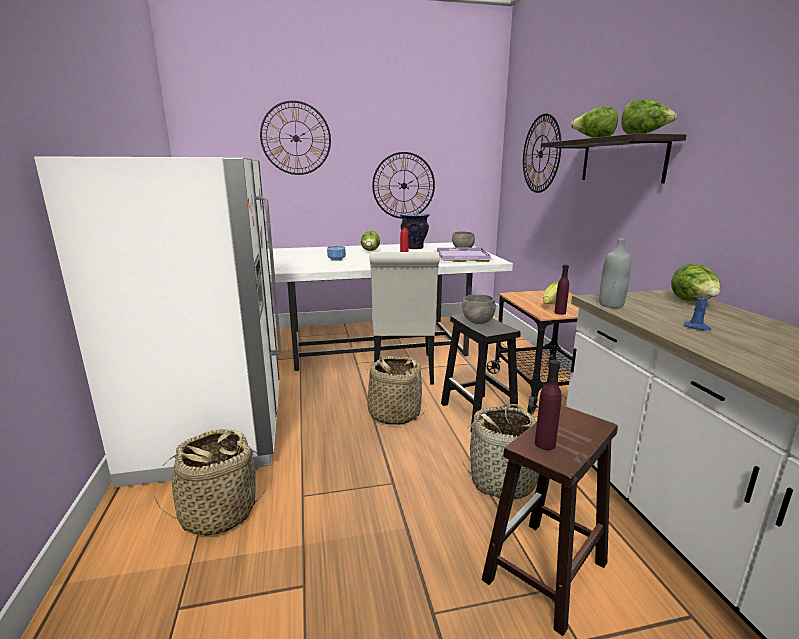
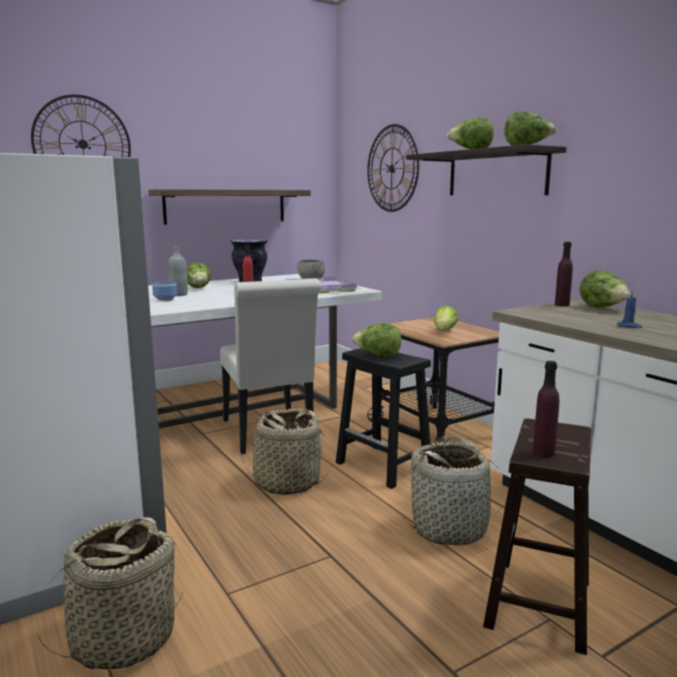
camera: 20 degrees left, 5 degrees down
(403, 185) = (226, 206): wall clock -> shelf
(477, 322) = (378, 356): grey bowl -> lettuce
(560, 313) = (457, 338): purple bottle -> purple bottle (562, 305)
(611, 305) = (538, 316): grey bottle -> grey bottle (179, 295)

